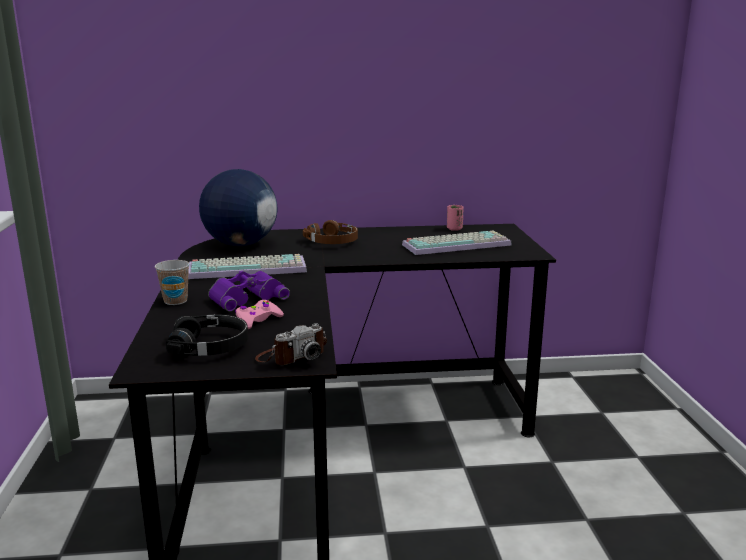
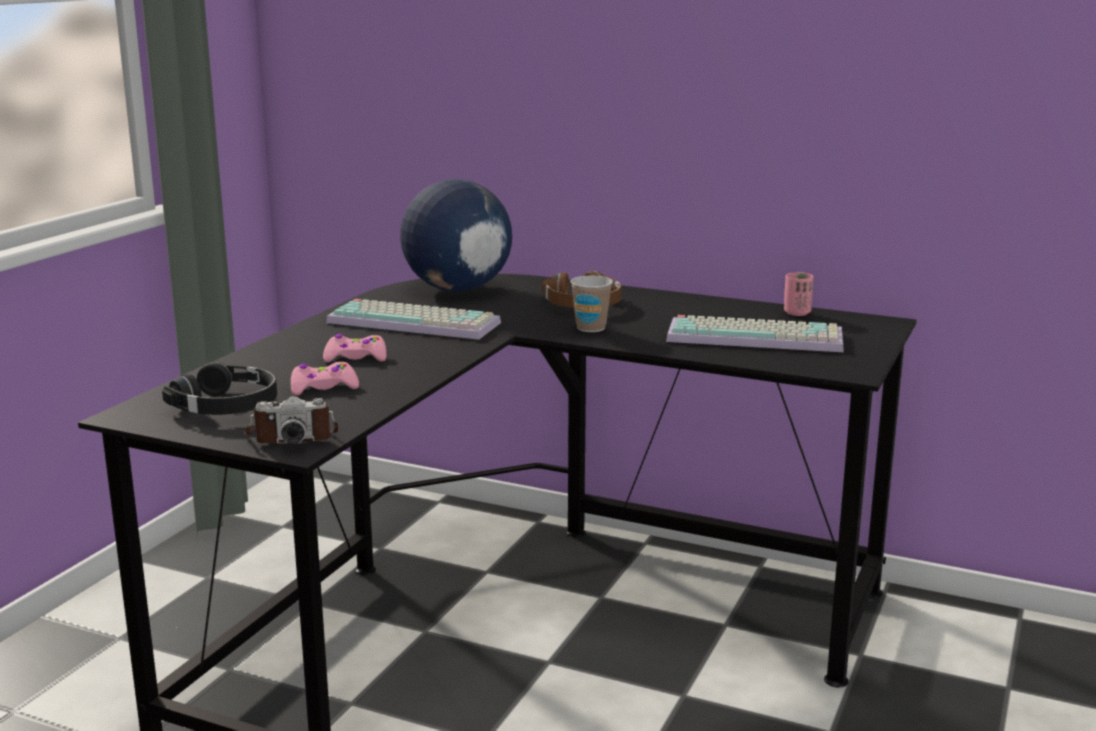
camera: 30 degrees right, 0 degrees up
(175, 301) = (273, 347): cup -> cup (591, 328)
(246, 297) = (355, 357): purple binoculars -> pink game controller

